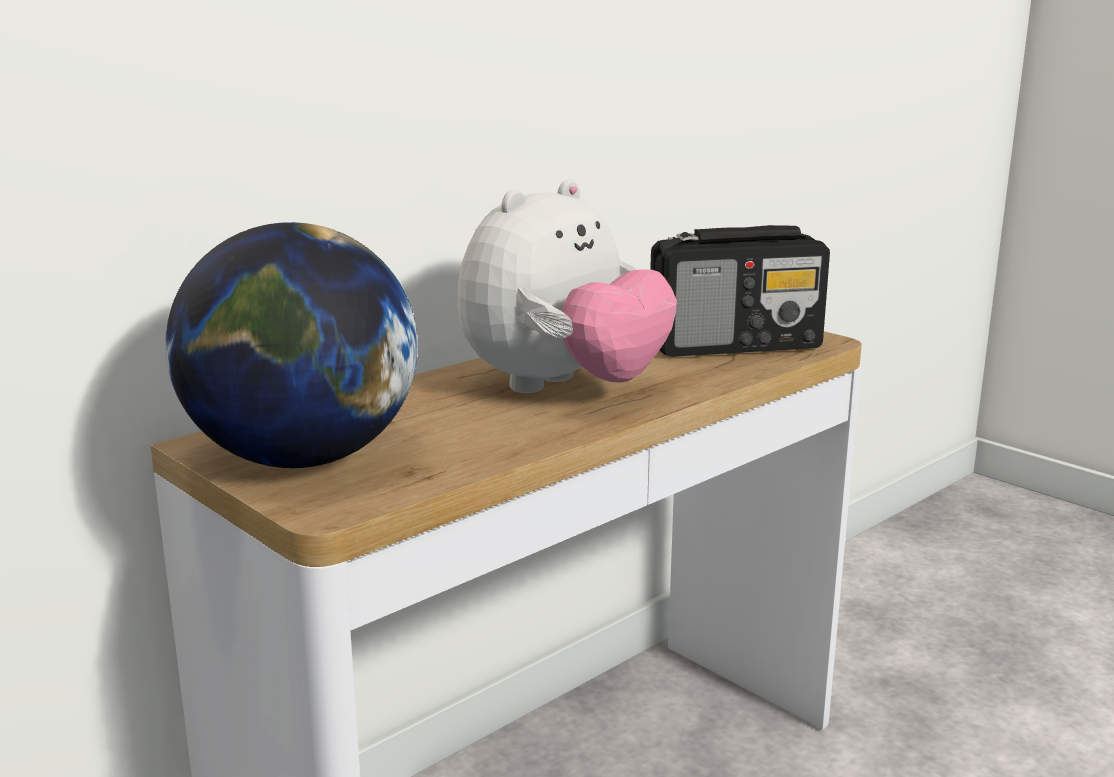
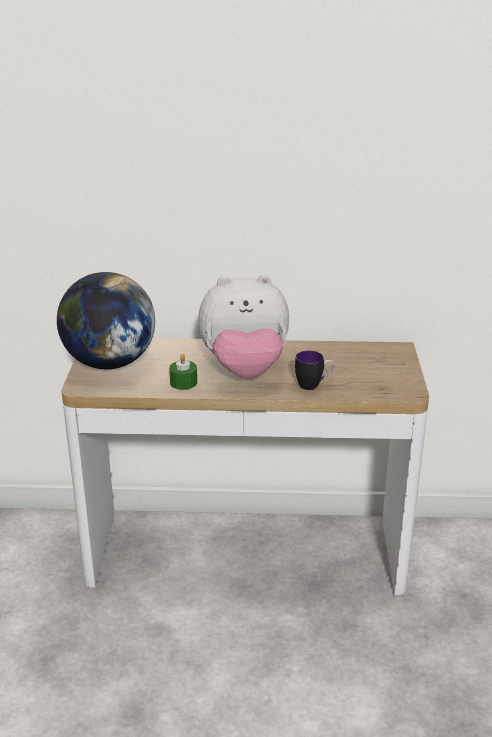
camera: 45 degrees right, 10 degrees up
(508, 435) = (183, 382): none -> green candle
(702, 372) = (314, 385): none -> mug
(736, 346) = (362, 377): radio -> none

